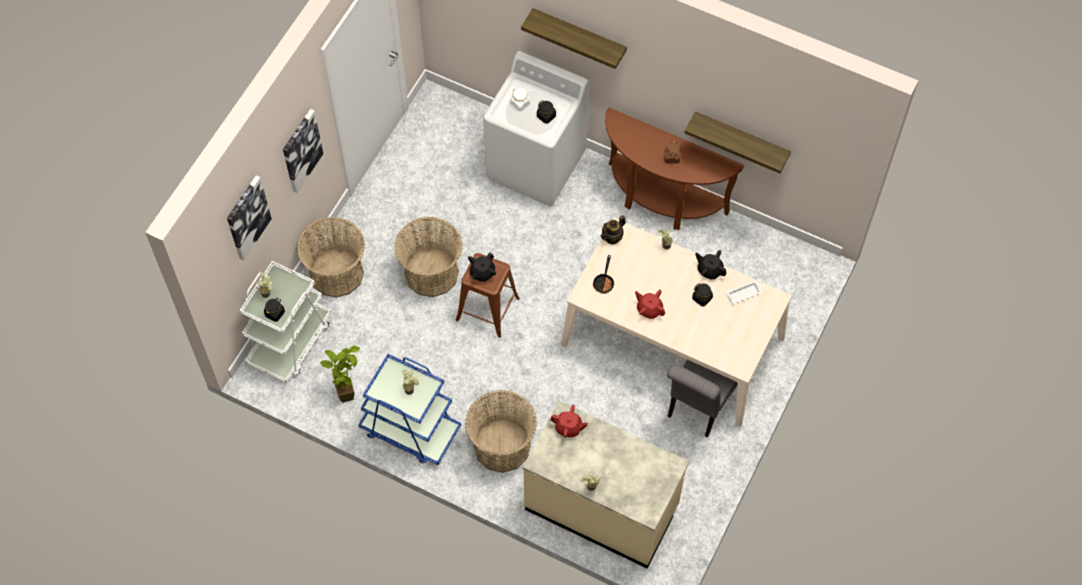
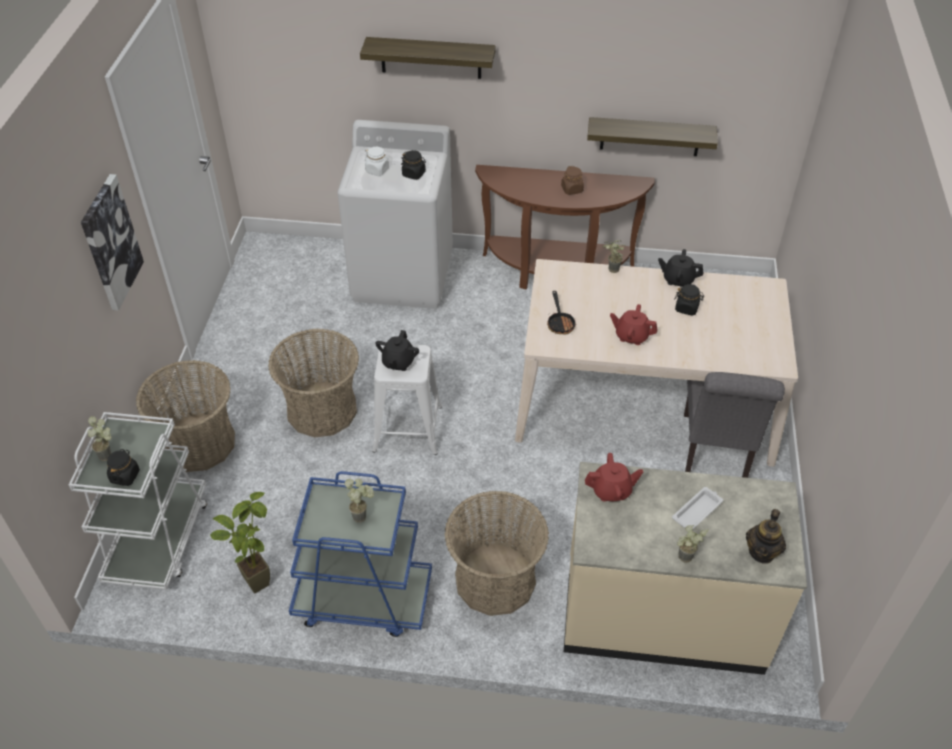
camera: 20 degrees left, 15 degrees down
(247, 217) = (46, 322): picture -> none
(487, 308) = (407, 428): brown stool -> white stool
(612, 237) = (546, 277): teapot -> teapot (762, 552)
(744, 293) = (732, 291): white tray -> white tray (697, 510)

